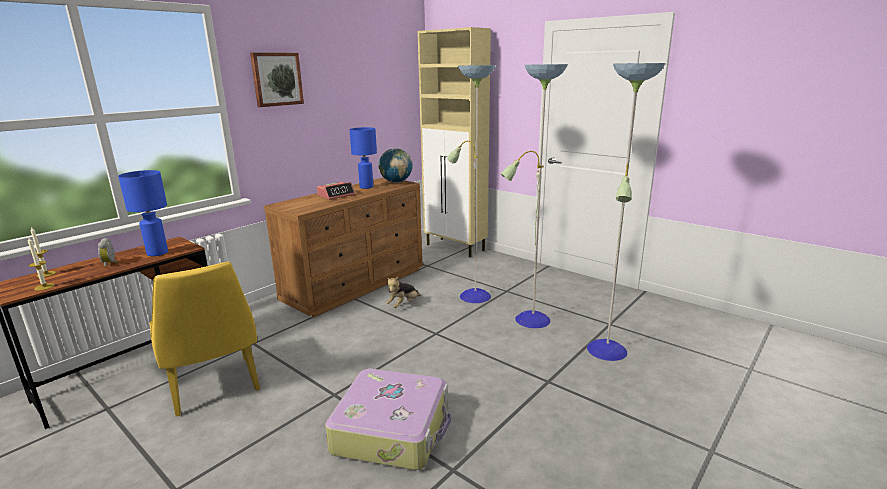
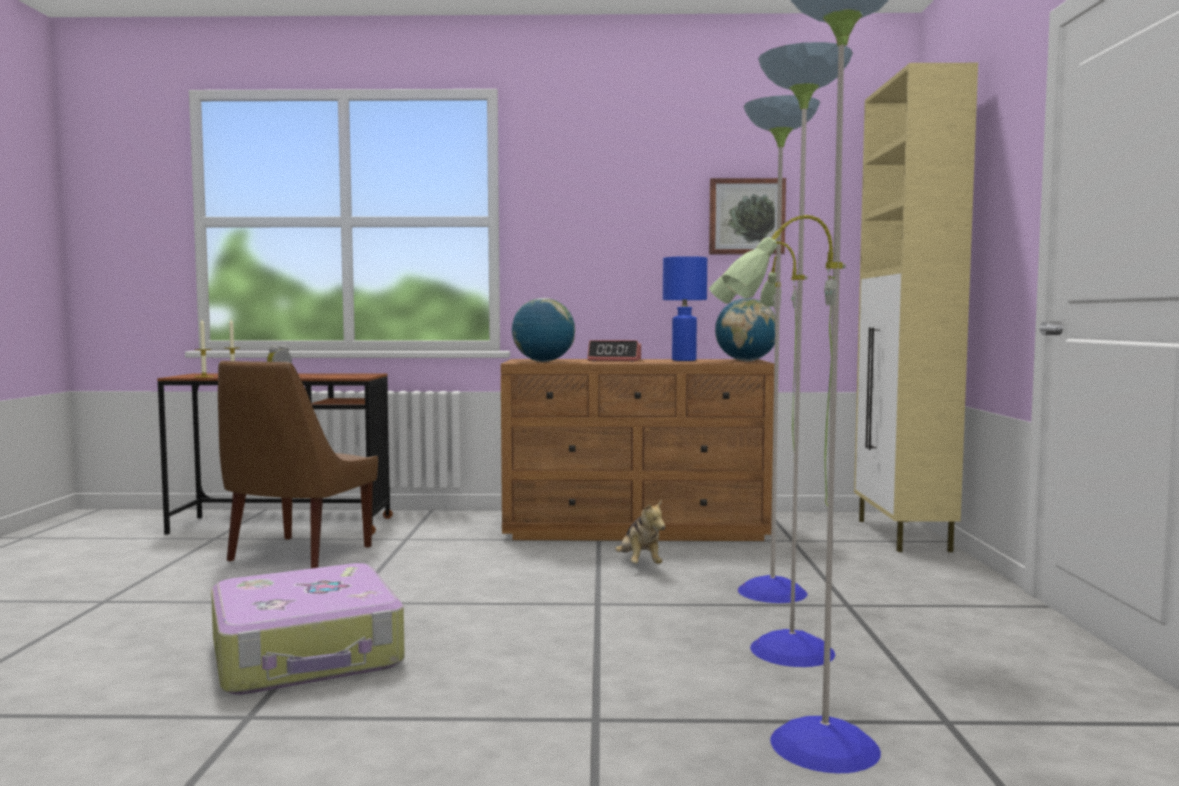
camera: 50 degrees right, 15 degrees down
(157, 253) = (327, 376): blue table lamp -> none
(215, 387) = (297, 555): yellow chair -> brown chair
(277, 79) = (583, 185): picture -> picture (746, 217)
(310, 207) = (543, 361): none -> globe
(403, 305) = (639, 564): plush toy -> plush toy turned 105 degrees counterclockwise

